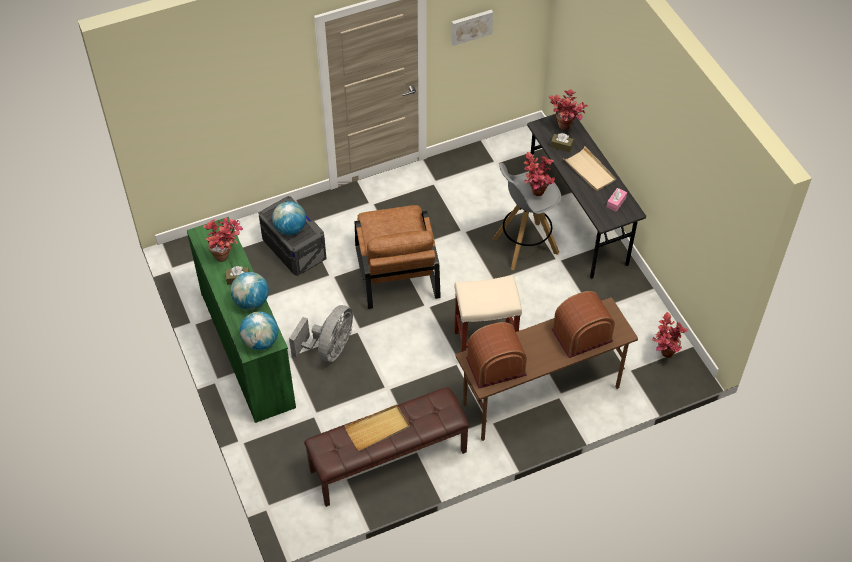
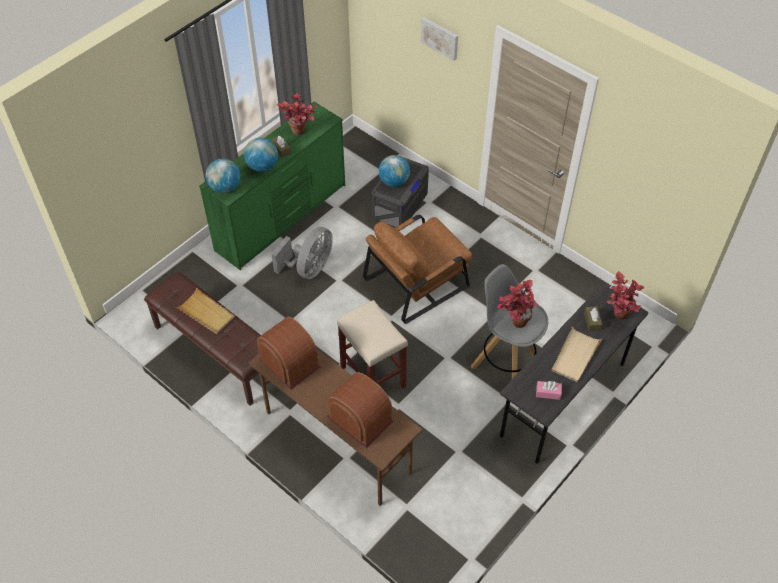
camera: 65 degrees right, 0 degrees up
(329, 349) = (309, 268): grey fan -> grey fan turned 60 degrees counterclockwise
(471, 26) = (629, 161): picture -> picture (440, 38)
(663, 355) = (441, 534): potted plant -> none

